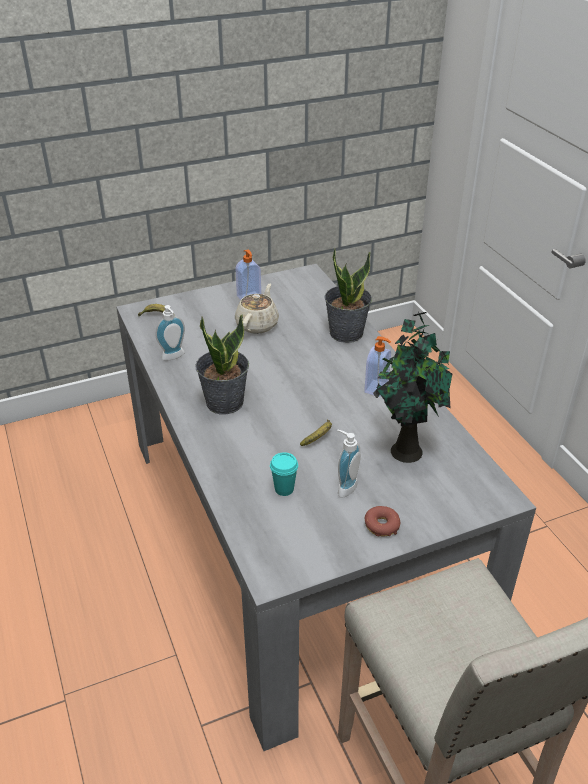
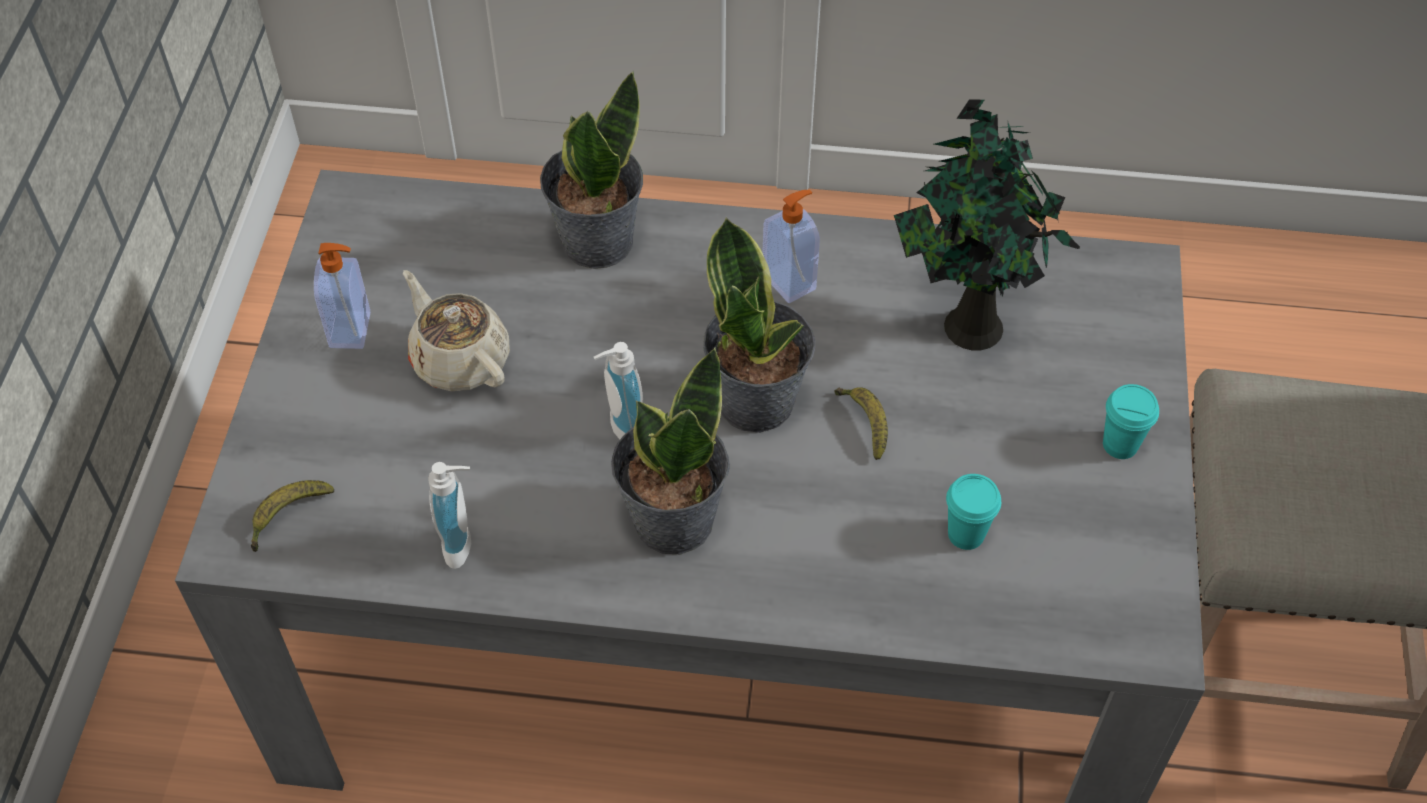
camera: 60 degrees left, 15 degrees up
(304, 402) = (757, 401): none -> potted plant
(344, 487) = (1008, 449): soap dispenser -> soap dispenser (620, 430)
(381, 525) = (1120, 445): donut -> turquoise cup

